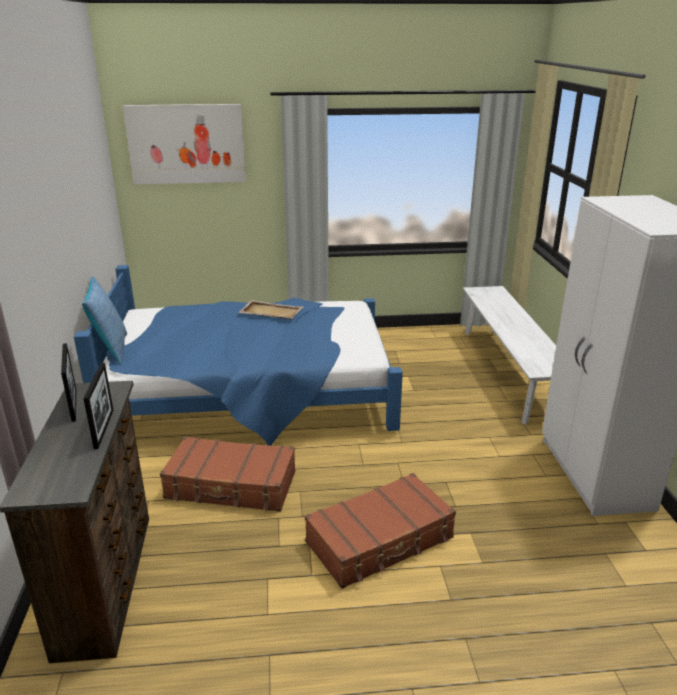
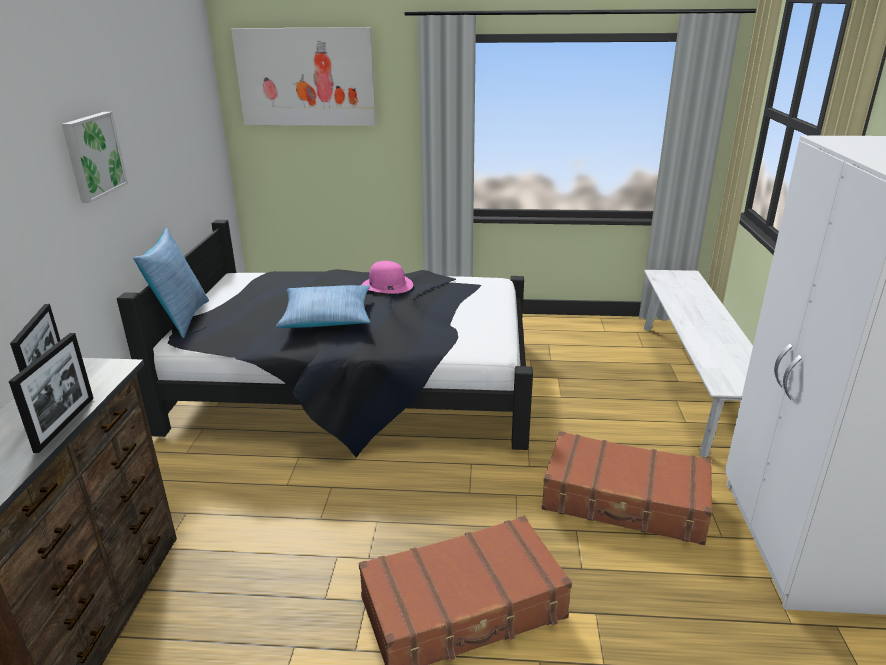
camera: 10 degrees right, 0 degrees up
(54, 224) = (92, 156): none -> picture
(231, 486) = (292, 504): brown suitcase -> brown suitcase (624, 501)
(232, 340) = (327, 317): none -> pillow
(253, 395) = (358, 386): blue bed -> black bed
(270, 312) = (387, 285): beige tray -> pink hat

